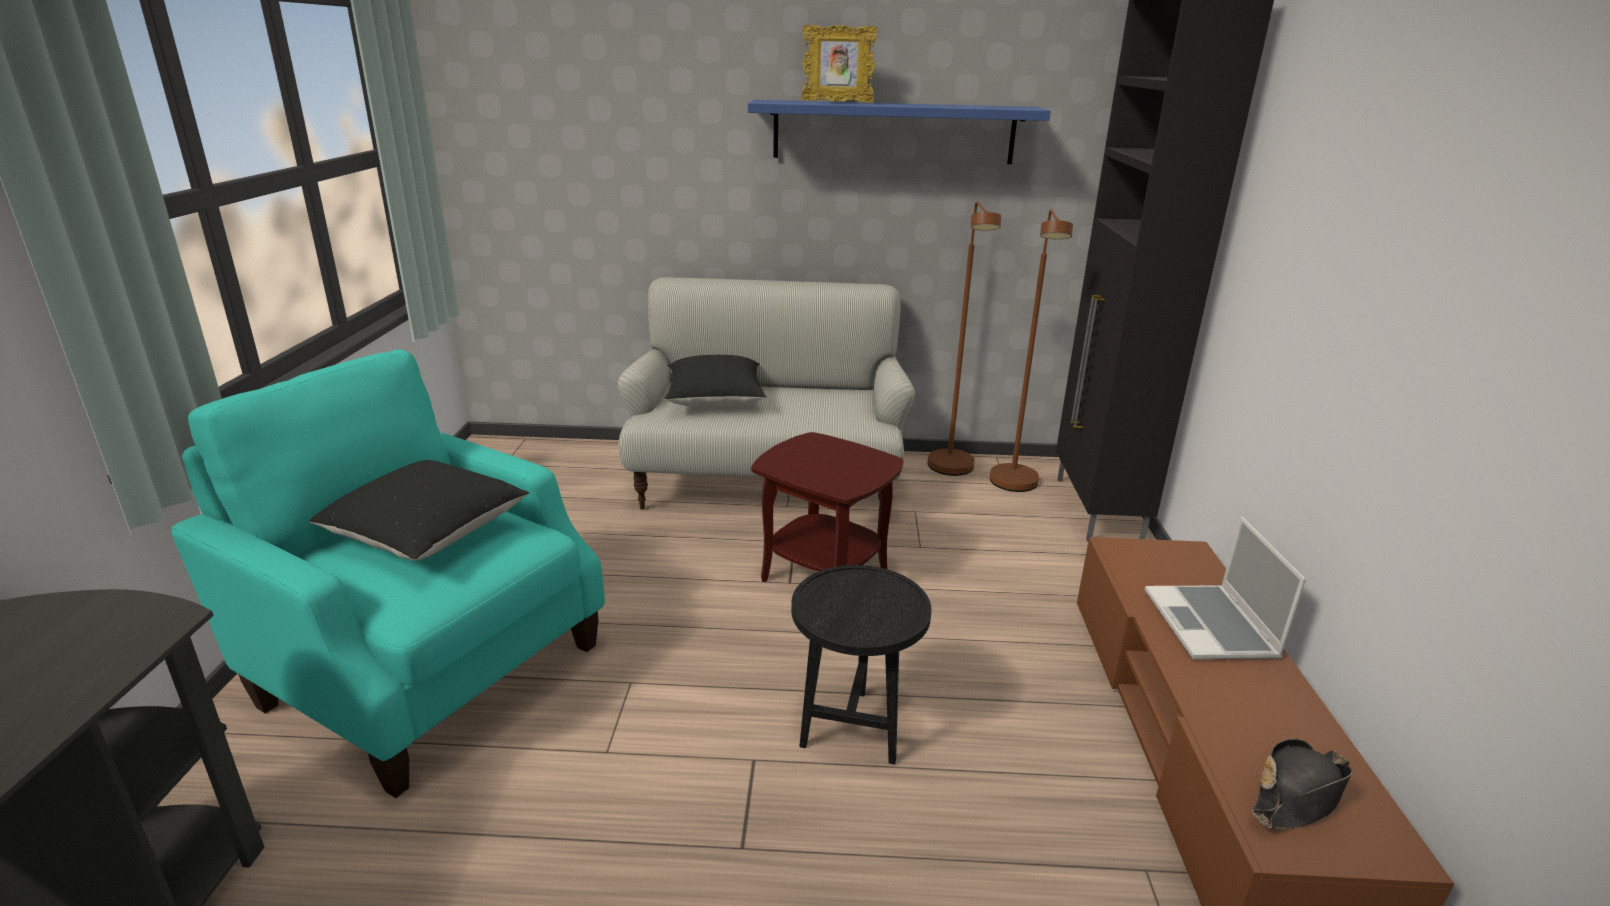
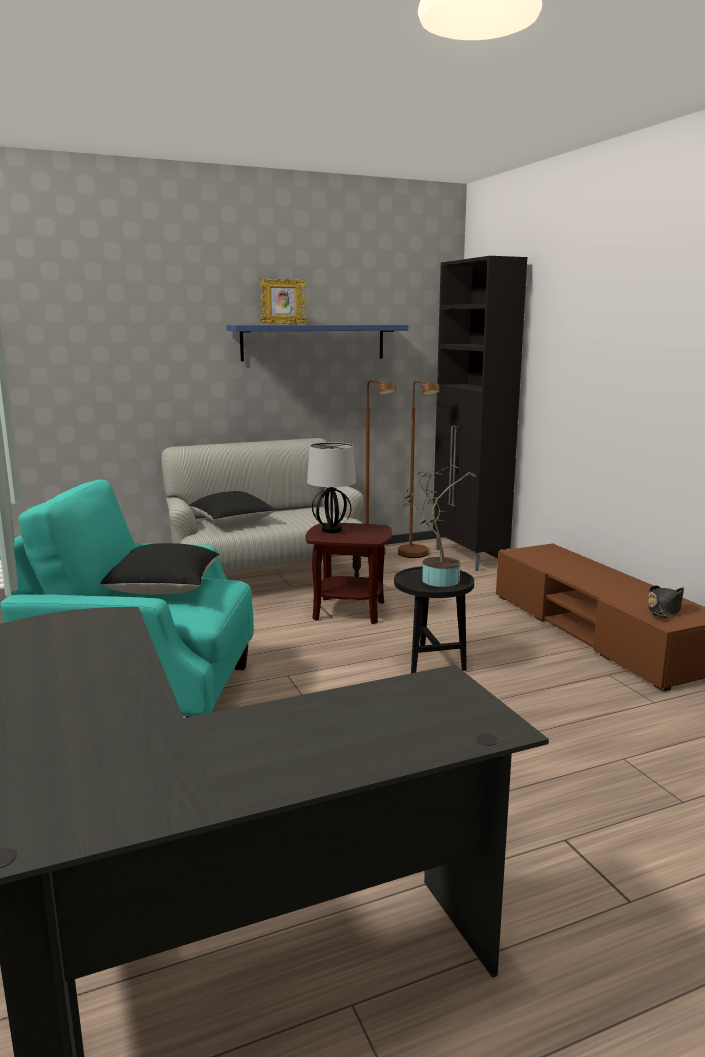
camera: 25 degrees left, 10 degrees down
(808, 453) = (332, 530): none -> table lamp
(864, 606) = (436, 579): none -> potted plant
(1211, 626) = (583, 569): laptop -> none

